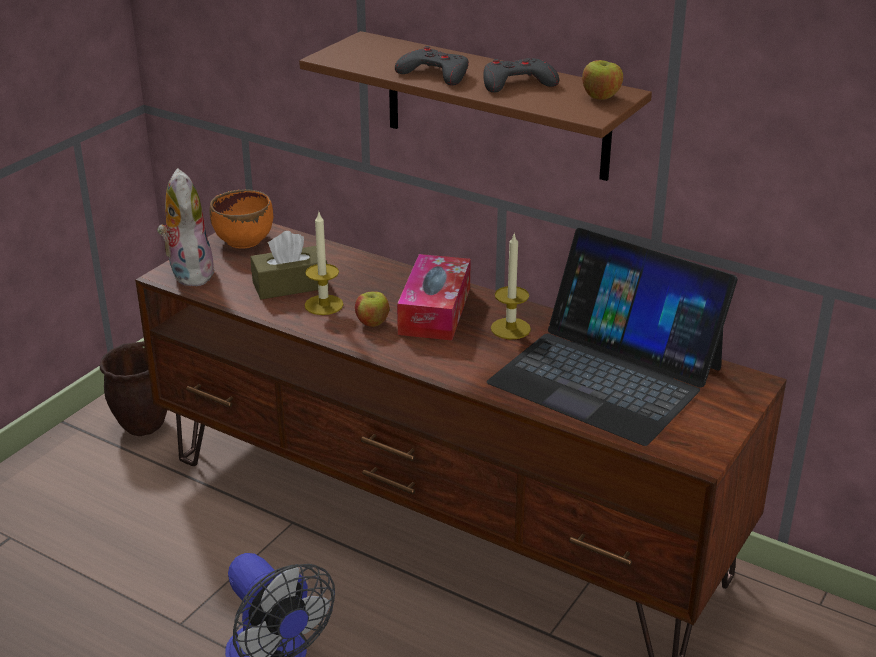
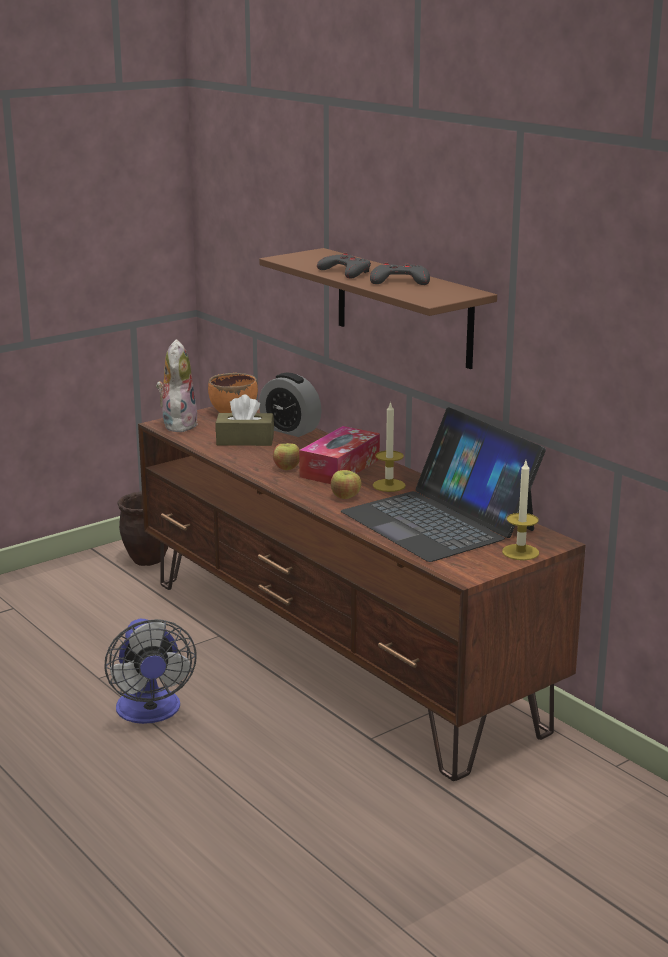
camera: 20 degrees right, 10 degrees down
(324, 305) = (260, 454): candle -> candle (520, 552)
(333, 258) = (290, 430): none -> alarm clock
(601, 97) = (452, 293): apple -> apple (345, 497)

